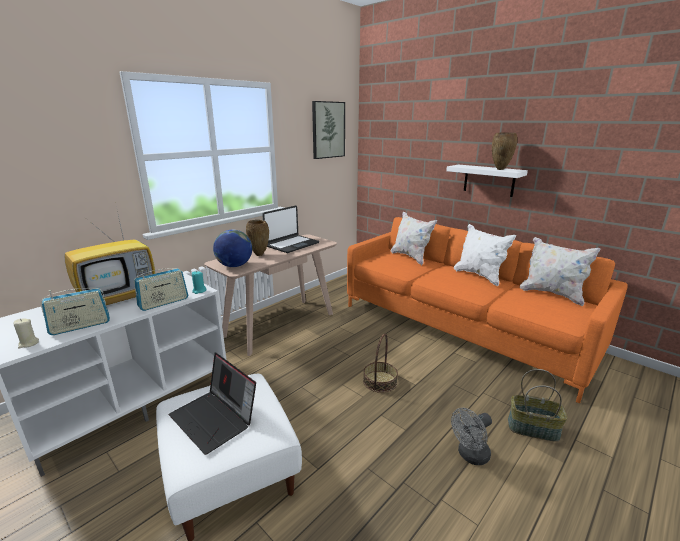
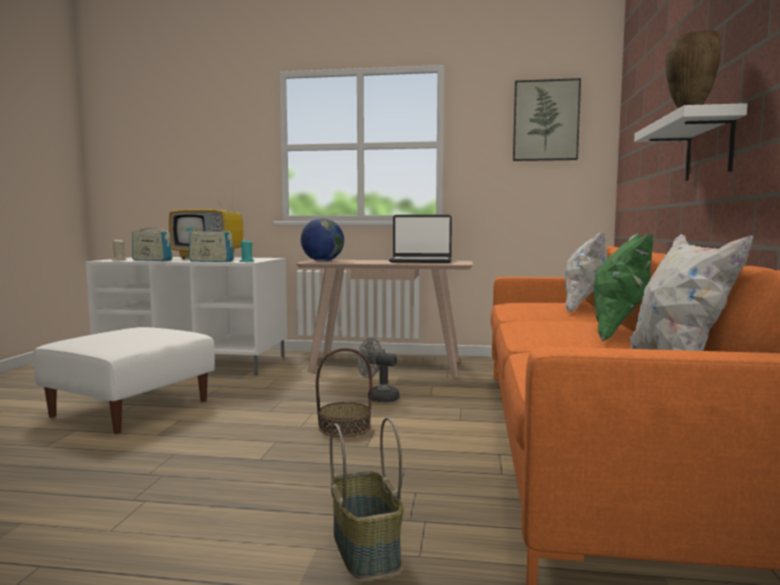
camera: 55 degrees right, 15 degrees down
(215, 419) = (122, 335): laptop -> none
(259, 255) = (366, 261): brown vase -> none
(470, 456) = (243, 505): grey fan -> grey fan (378, 397)
(479, 276) = (619, 332): white pillow -> green pillow

